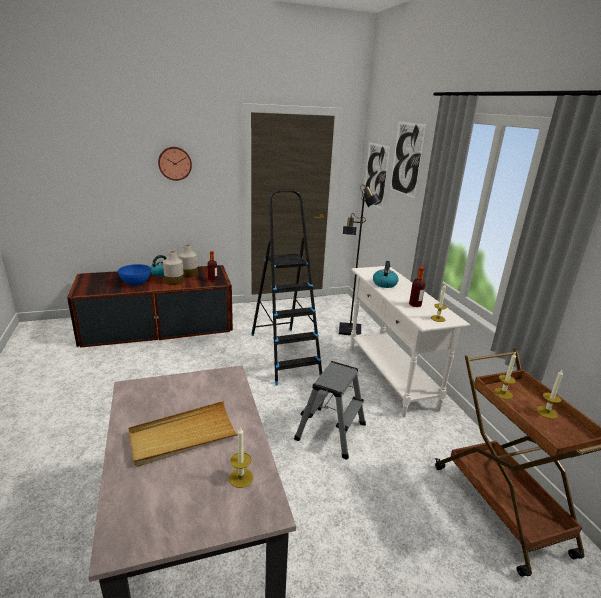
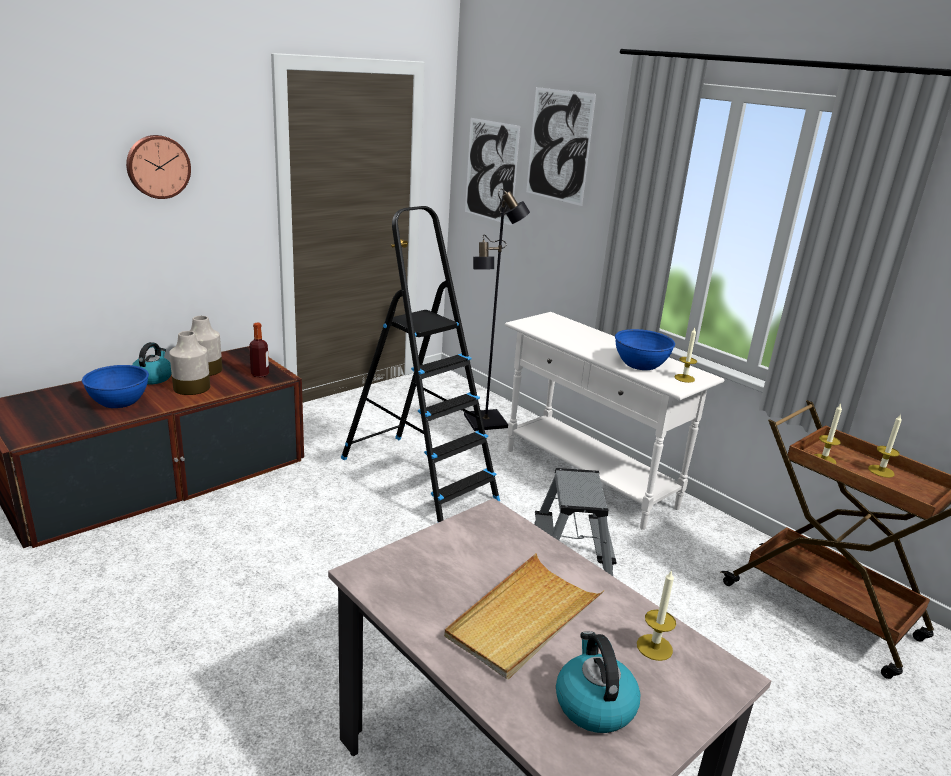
camera: 25 degrees left, 0 degrees up
(384, 283) = (573, 339): kettle -> kettle (594, 704)
(415, 305) = (640, 364): bottle -> blue bowl

